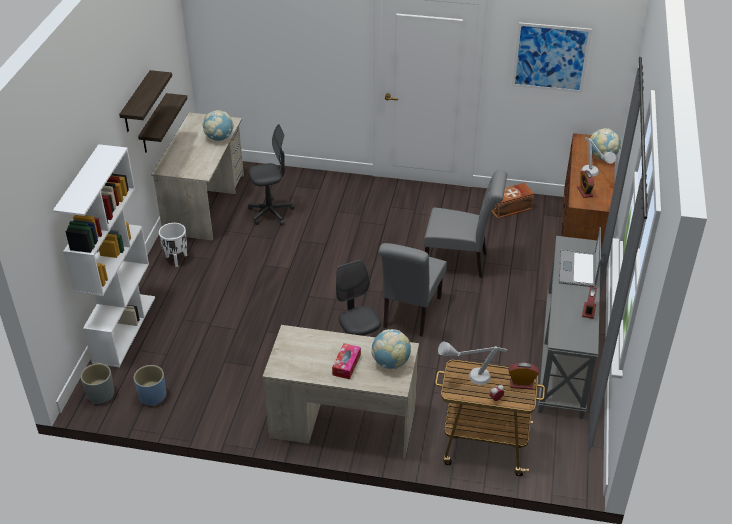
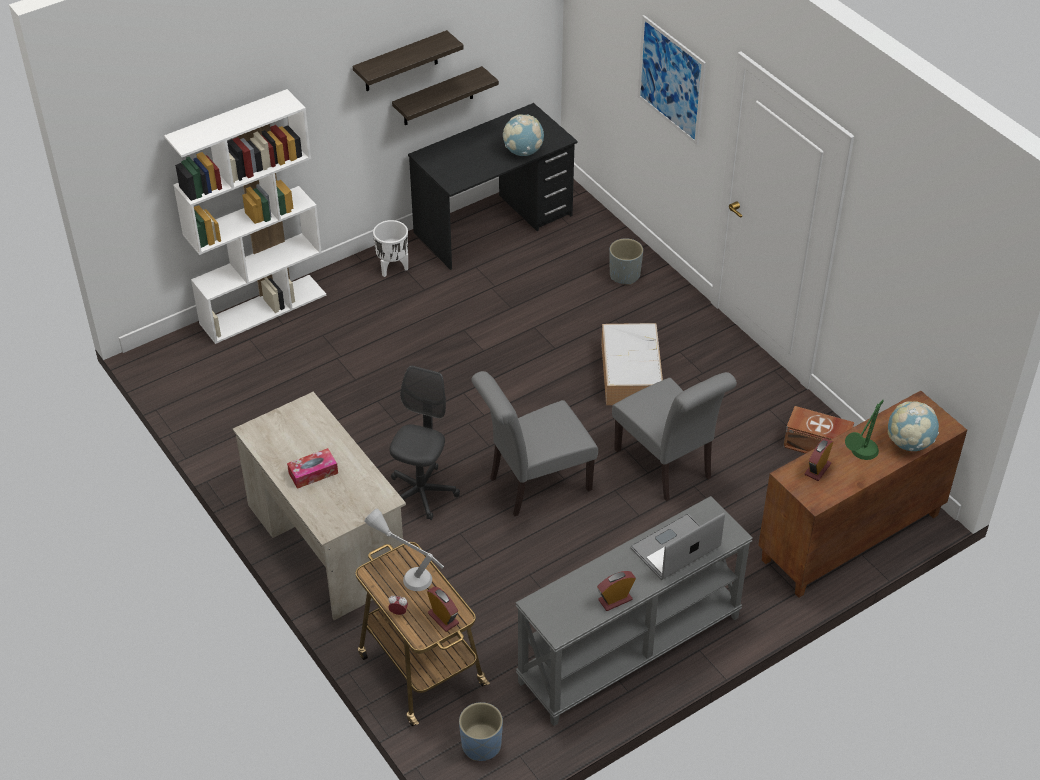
camera: 45 degrees right, 5 degrees up
(100, 394) = (171, 358): grey planter -> grey planter (624, 275)
(152, 396) = (207, 391): blue planter -> blue planter (481, 745)
(205, 204) = (493, 224): beige desk -> black desk
(270, 213) = (544, 276): grey office chair -> none
(380, 231) = (630, 372): none -> storage box
(390, 362) = (353, 501): globe -> none
(550, 57) = (910, 265): picture -> picture (671, 80)
(593, 176) = (859, 458): grey table lamp -> green table lamp

